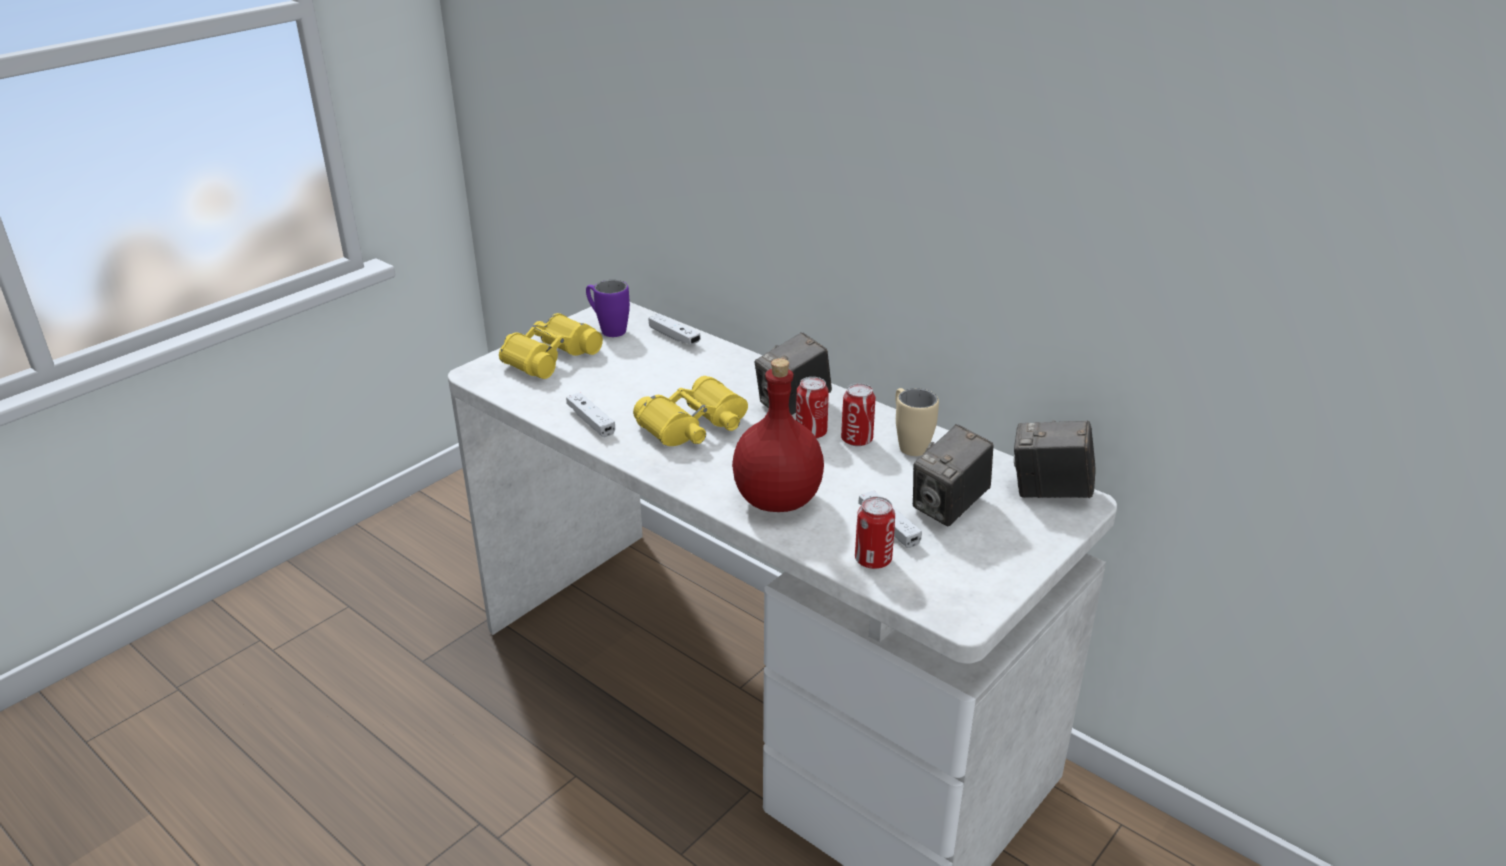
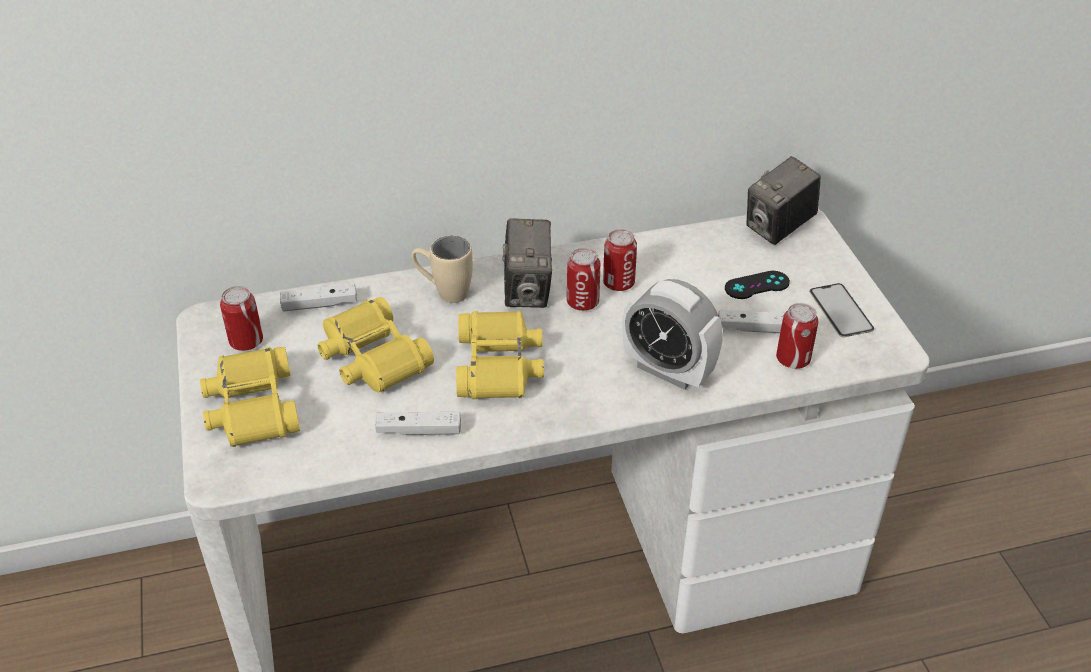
camera: 55 degrees left, 10 degrees up
(607, 329) = (246, 342): purple mug -> can
(643, 376) = (372, 358): none -> yellow binoculars
(779, 500) = (668, 370): red bottle -> alarm clock
(908, 443) = (650, 259): beige mug -> beige mug (444, 292)
(949, 507) = (757, 285): camera -> black game controller
(978, 565) = (841, 310): none -> phone

